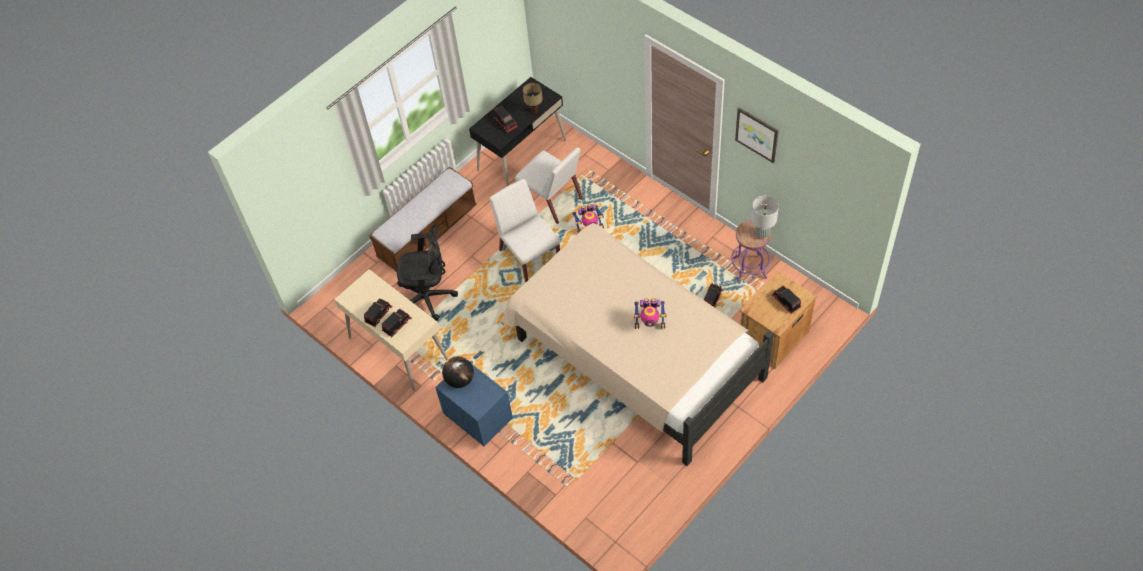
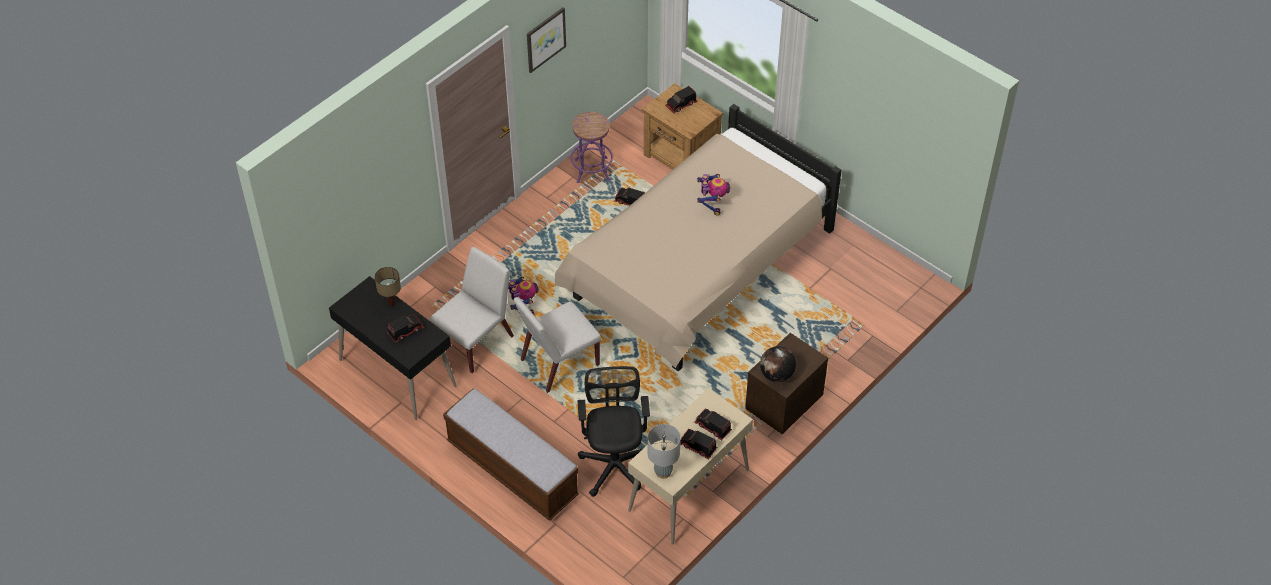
camera: 95 degrees left, 5 degrees down
(478, 417) = (782, 406): blue nightstand -> brown nightstand
(762, 234) = (593, 118): grey table lamp -> grey table lamp (663, 472)

